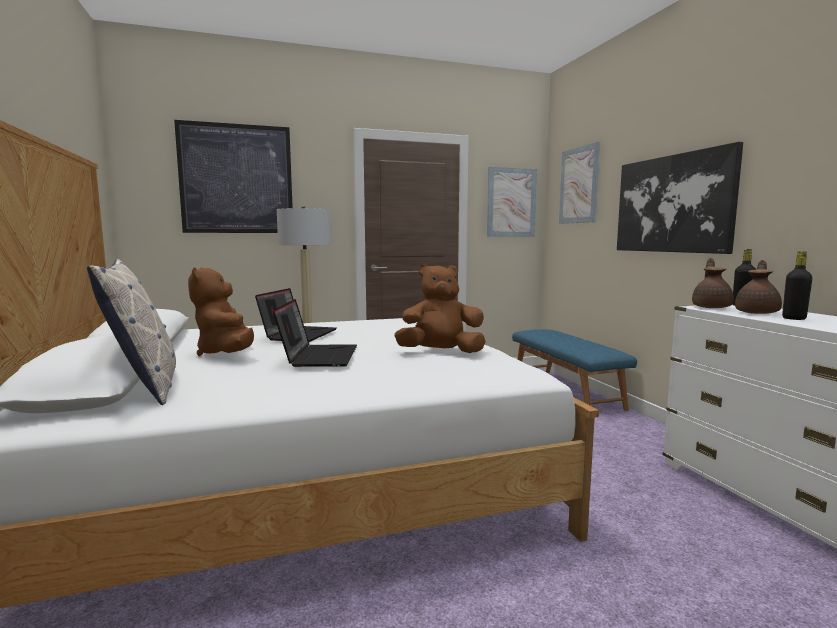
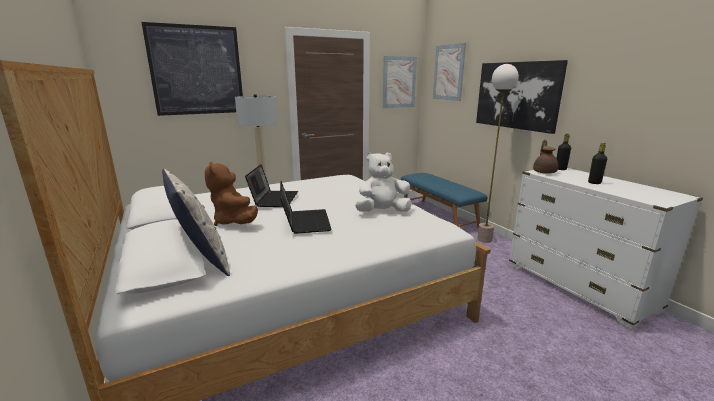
camera: 10 degrees left, 10 degrees up
(440, 353) = (382, 212): brown plush toy -> white plush toy
(631, 425) = (484, 239): none -> floor lamp
(757, 313) = (572, 177): brown teapot -> none

